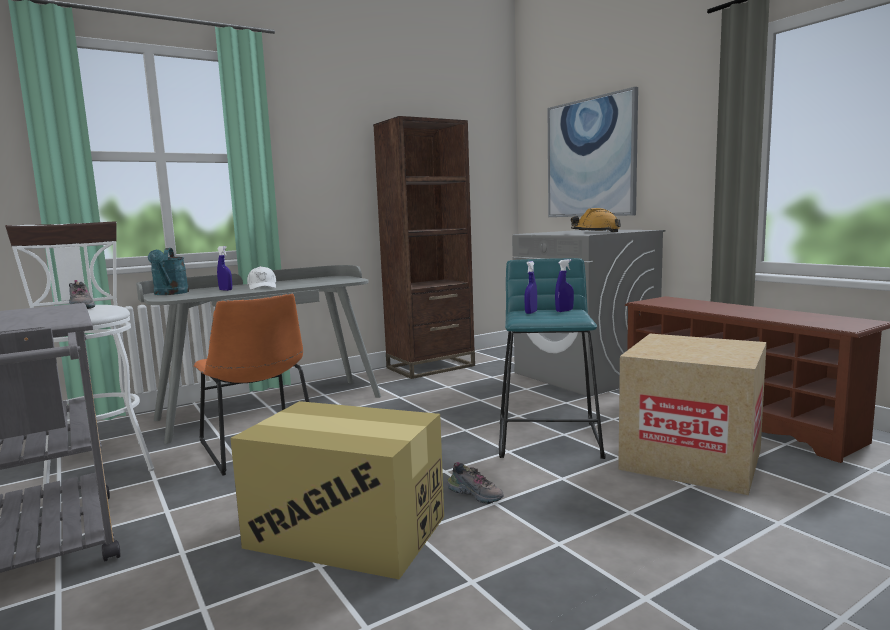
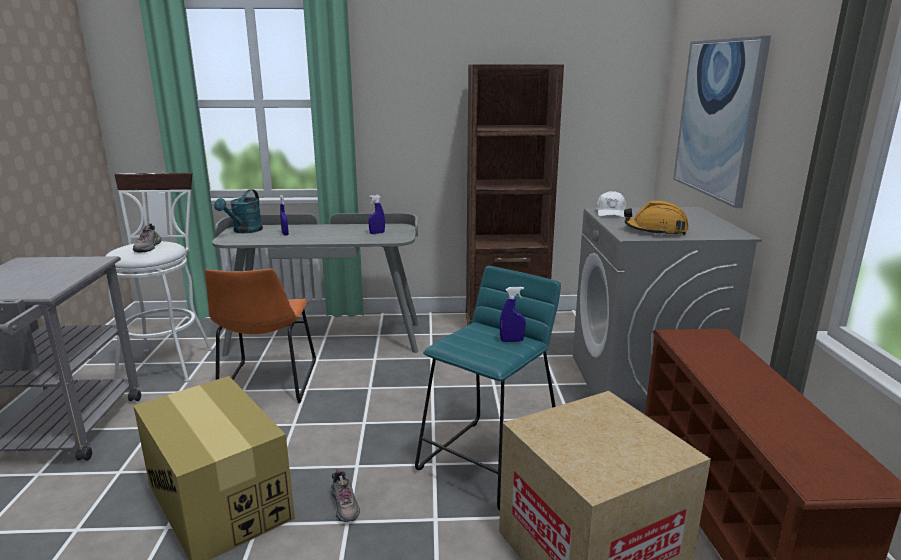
camera: 30 degrees right, 10 degrees up
(262, 287) = (316, 235): white cap -> white cap (611, 213)
(531, 312) = (476, 334): blue spray bottle -> blue spray bottle (377, 233)

